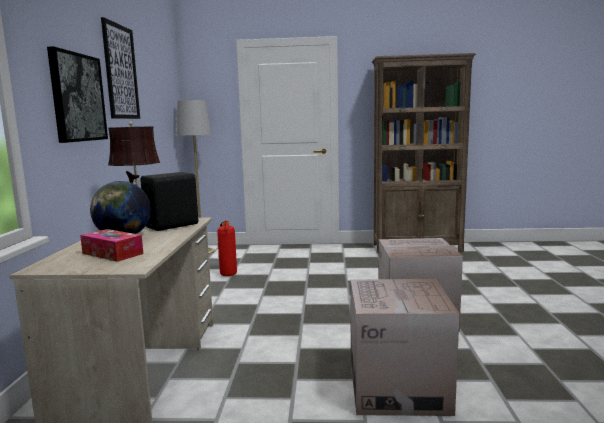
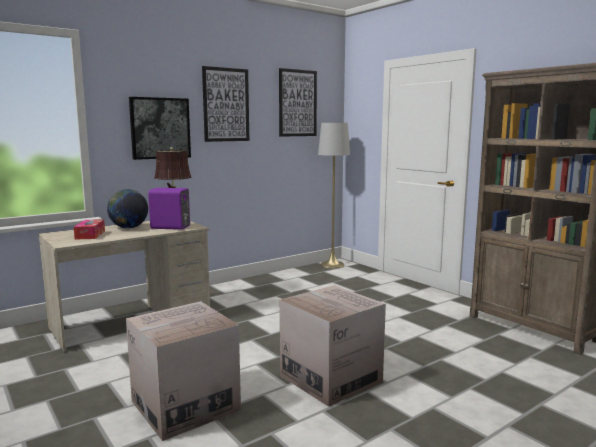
camera: 50 degrees right, 0 degrees up
(160, 77) = (297, 103): none -> picture
(173, 226) = (171, 227): black speaker -> purple speaker
(227, 271) = (309, 285): fire extinguisher -> none

